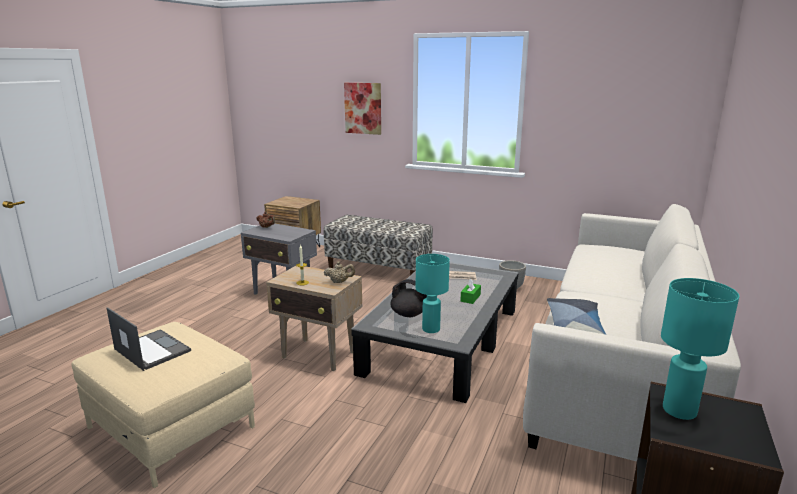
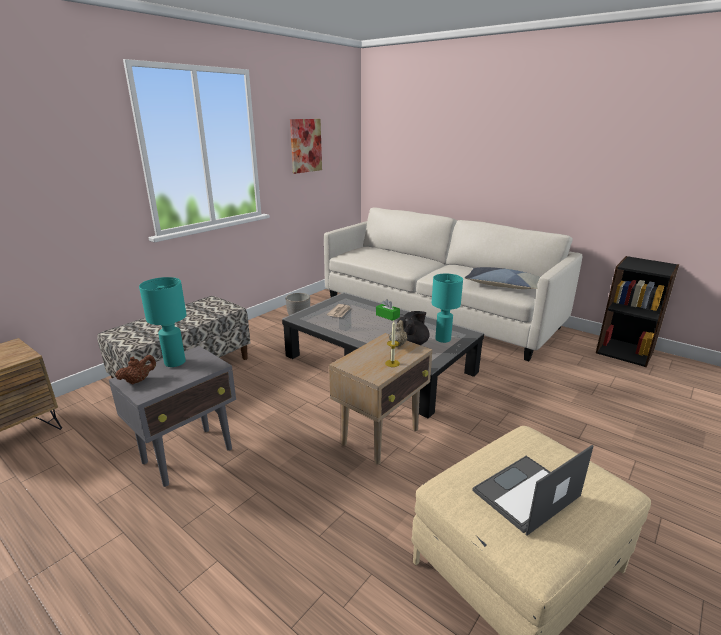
camera: 75 degrees left, 5 degrees up
(363, 108) = (64, 172): picture -> picture (305, 145)
(680, 410) = (642, 267): turquoise table lamp -> turquoise table lamp (175, 362)

